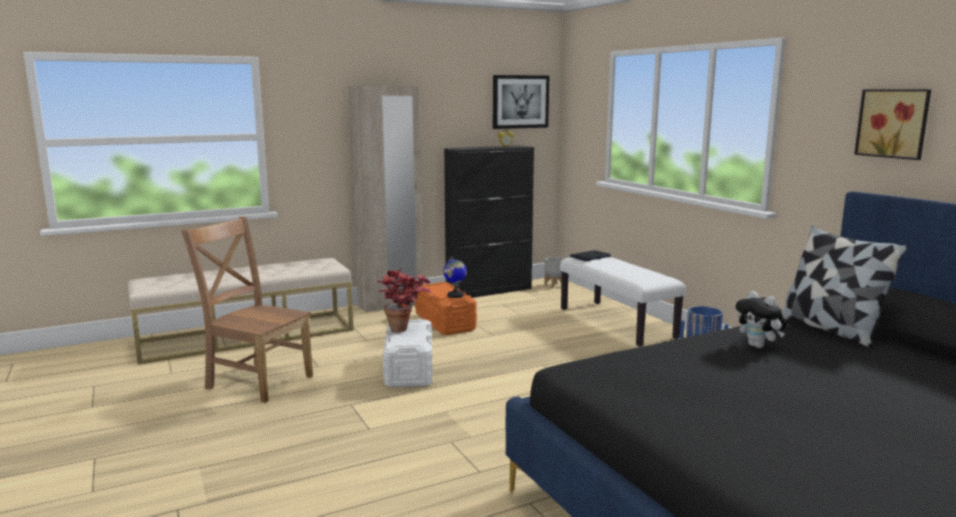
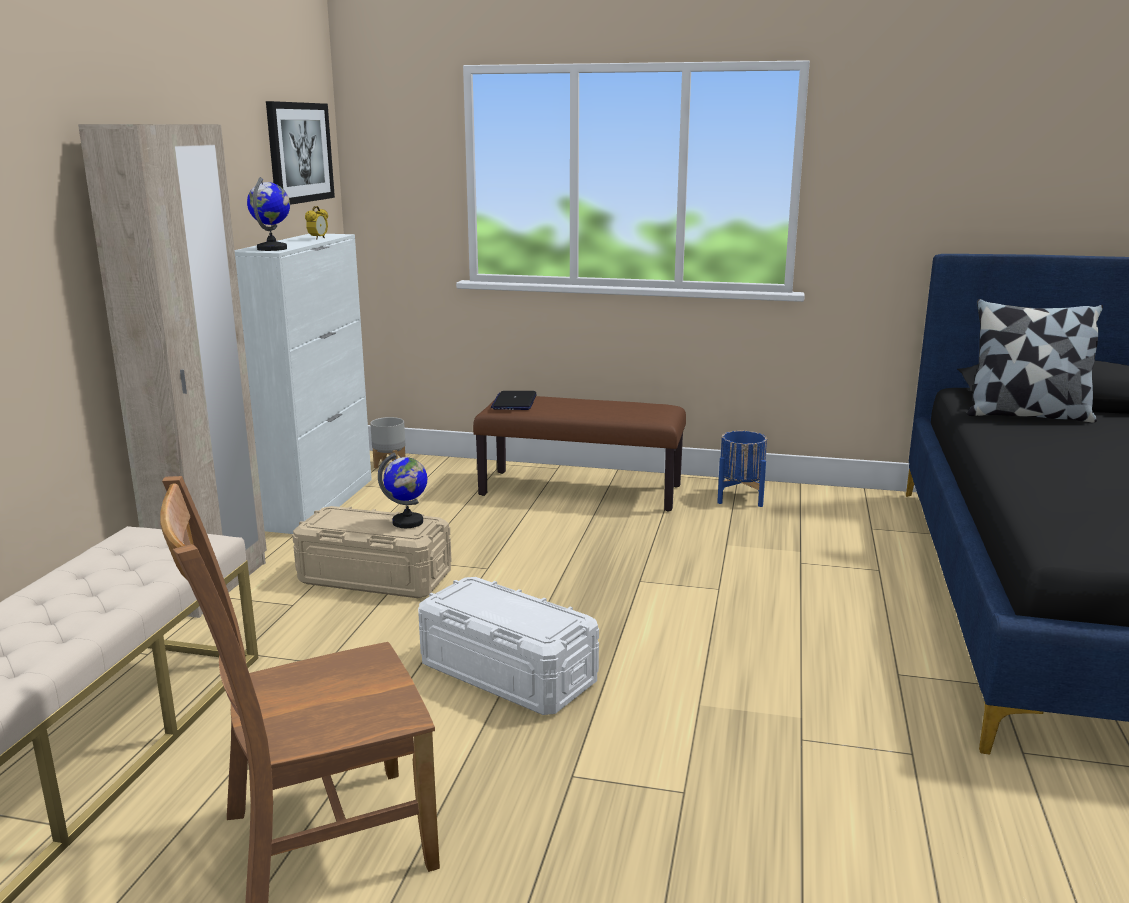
camera: 50 degrees left, 5 degrees up
(405, 330) = (492, 607): potted plant -> none
(444, 322) = (375, 577): orange storage box -> beige storage box
(463, 148) = (272, 249): none -> globe
(489, 291) = (319, 503): black cabinet -> white cabinet
(617, 323) = (581, 490): white bench -> brown bench
(759, 346) = (1059, 451): plush toy -> none
(894, 123) = (969, 171): picture -> none

